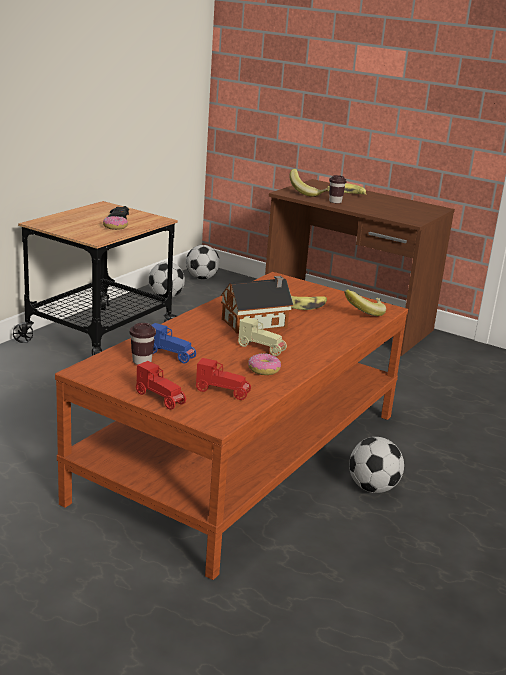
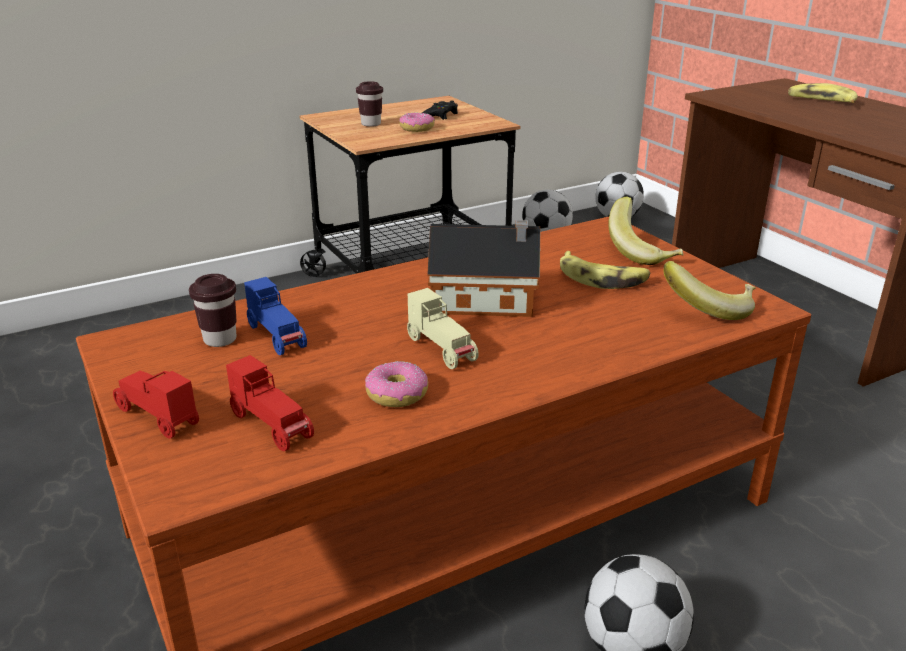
camera: 30 degrees right, 5 degrees up
(160, 398) = (156, 417): red toy car -> red toy car turned 150 degrees clockwise
(307, 193) = (751, 97): banana -> banana (643, 252)
(335, 202) = (788, 111): brown cup -> brown cup (371, 124)

